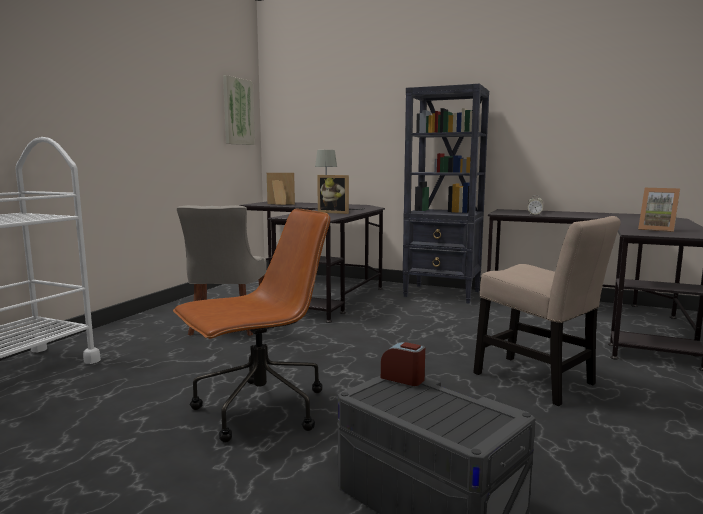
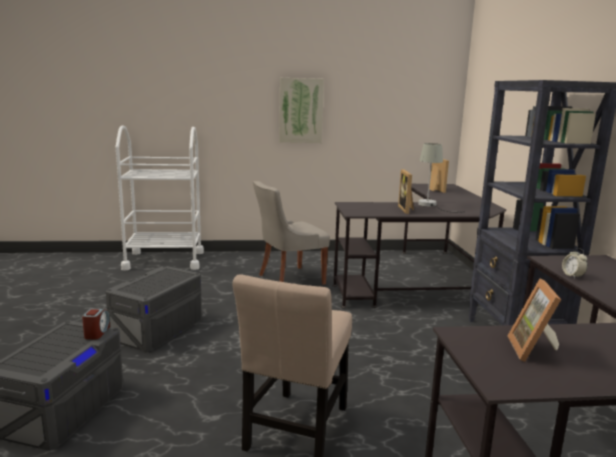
camera: 60 degrees right, 5 degrees up
(238, 111) = (426, 95): picture -> picture (301, 110)
(259, 410) = (158, 328): brown office chair -> grey storage box

